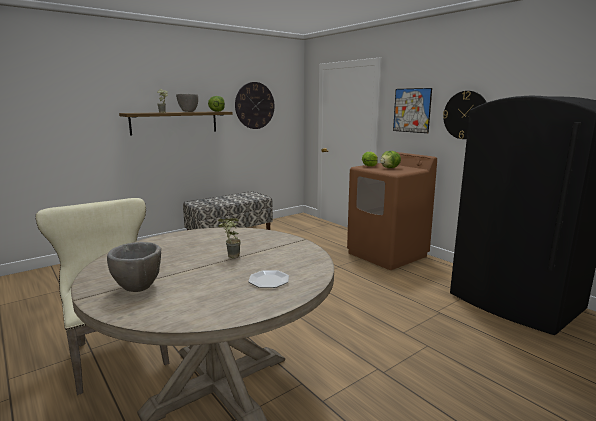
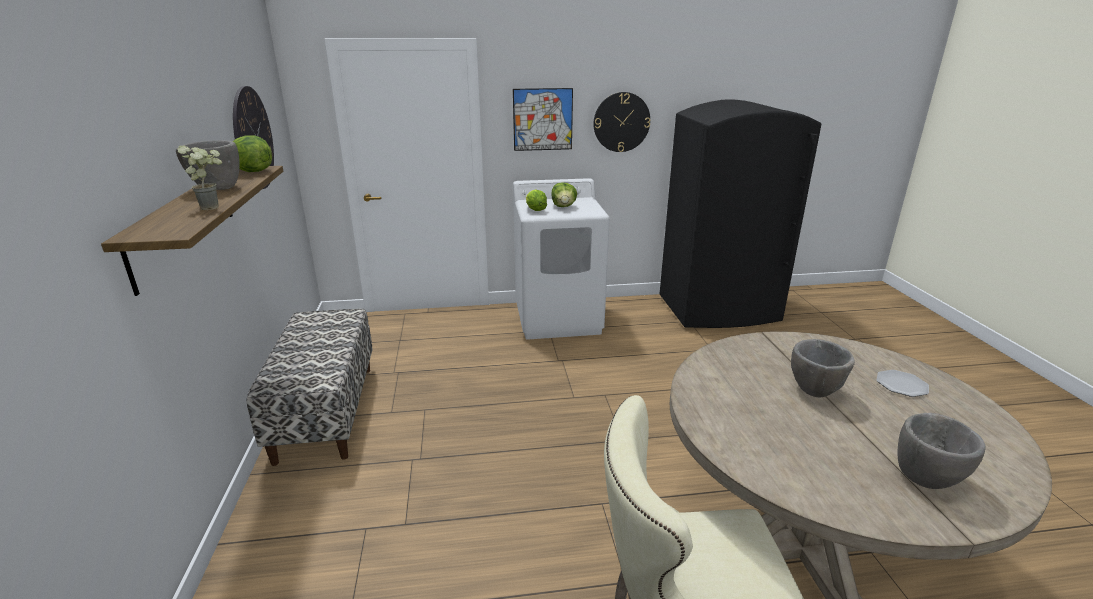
camera: 60 degrees left, 10 degrees up
(230, 256) = (814, 392): potted plant -> grey bowl
(387, 254) = (558, 319): brown washing machine -> white washing machine

